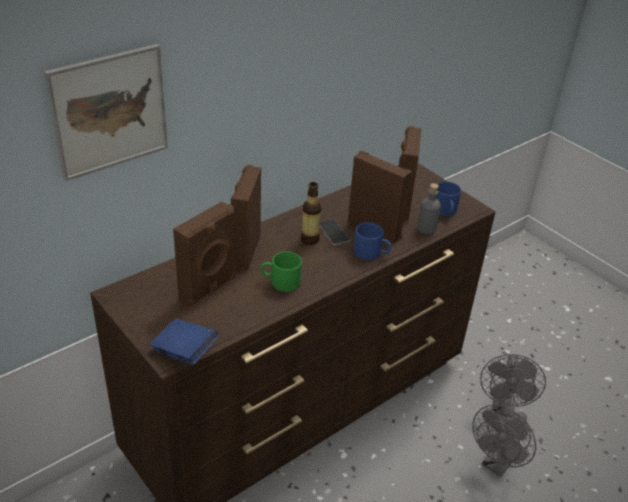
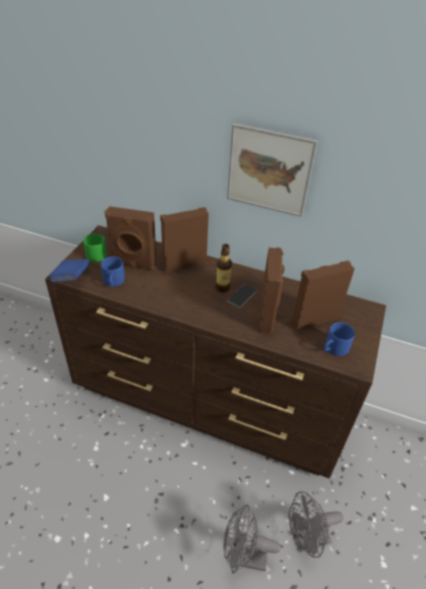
camera: 60 degrees right, 5 degrees up
(109, 111) = (117, 116): picture -> picture (269, 170)
(280, 282) = (165, 291): green mug -> green mug (95, 253)
(372, 253) = (236, 324): blue mug -> blue mug (114, 282)
(426, 228) = (298, 344): grey bottle -> none

